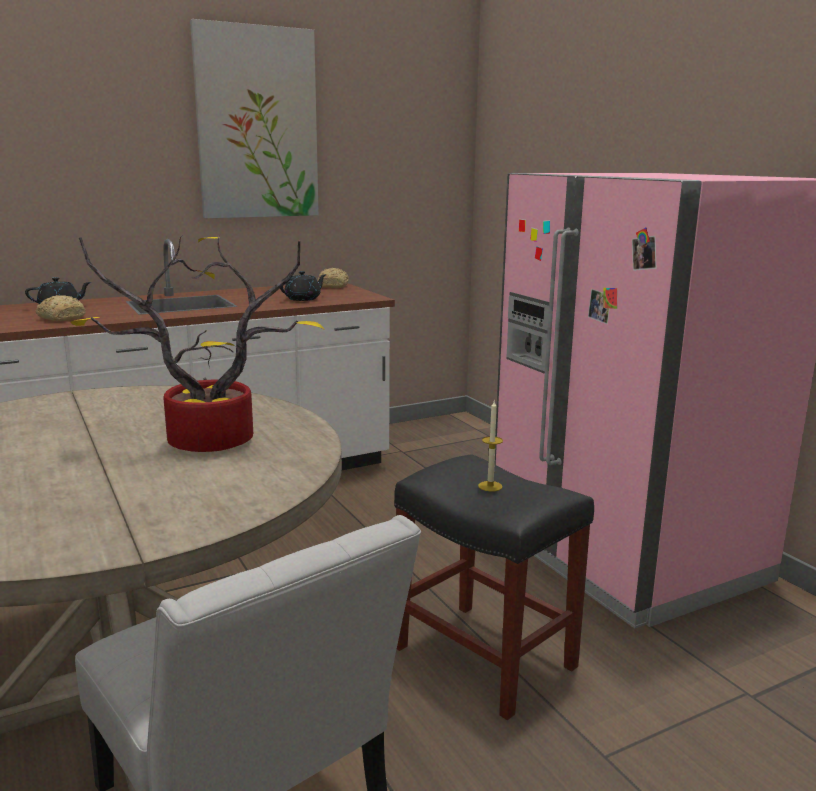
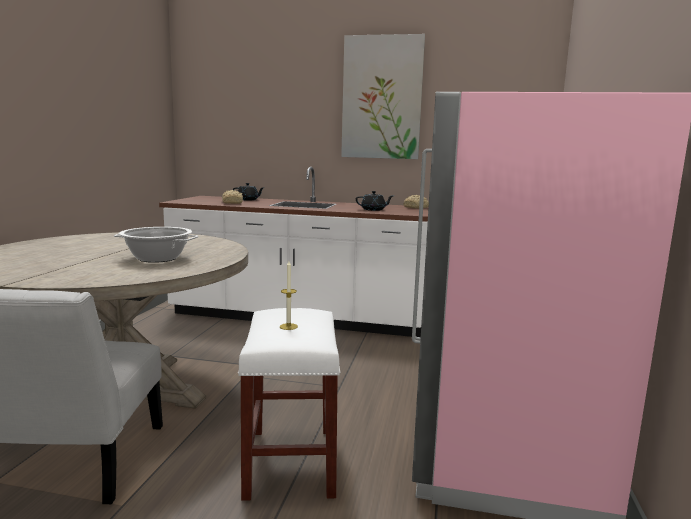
camera: 40 degrees right, 5 degrees down
(204, 444) = (157, 258): potted plant -> cooking pot
(486, 658) = (291, 463): black stool -> white stool

